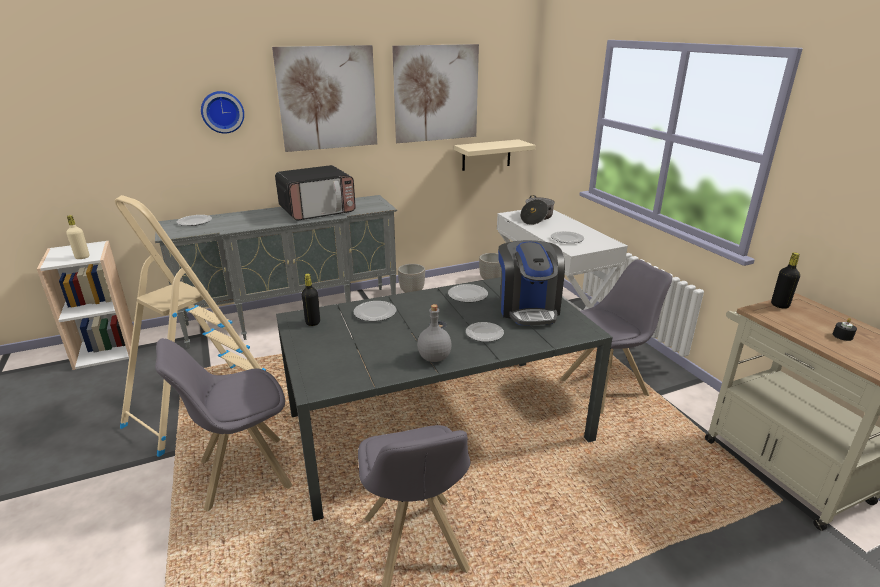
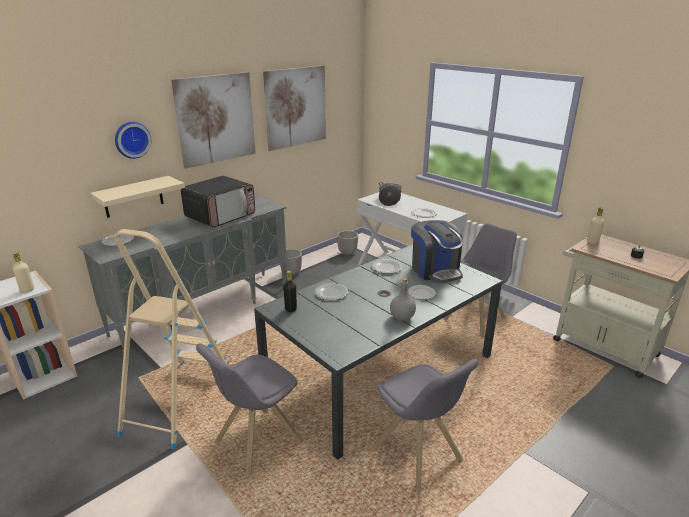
camera: 20 degrees left, 0 degrees up
(486, 155) = (332, 152): beige shelf -> beige shelf (133, 197)
(779, 305) = (592, 242): black bottle -> beige bottle

